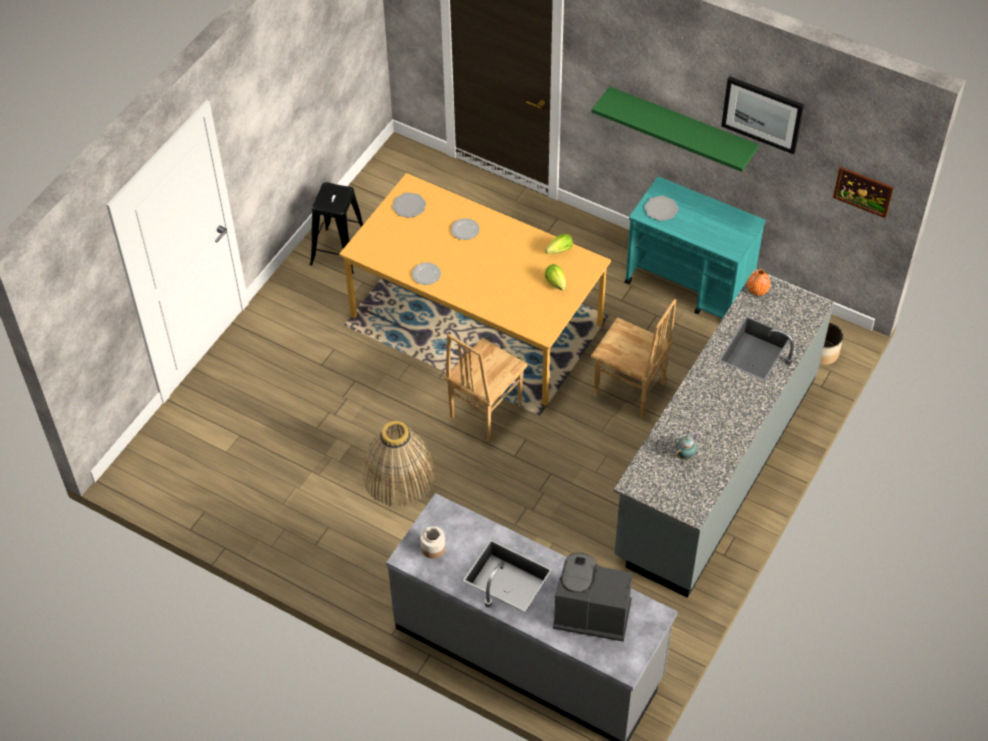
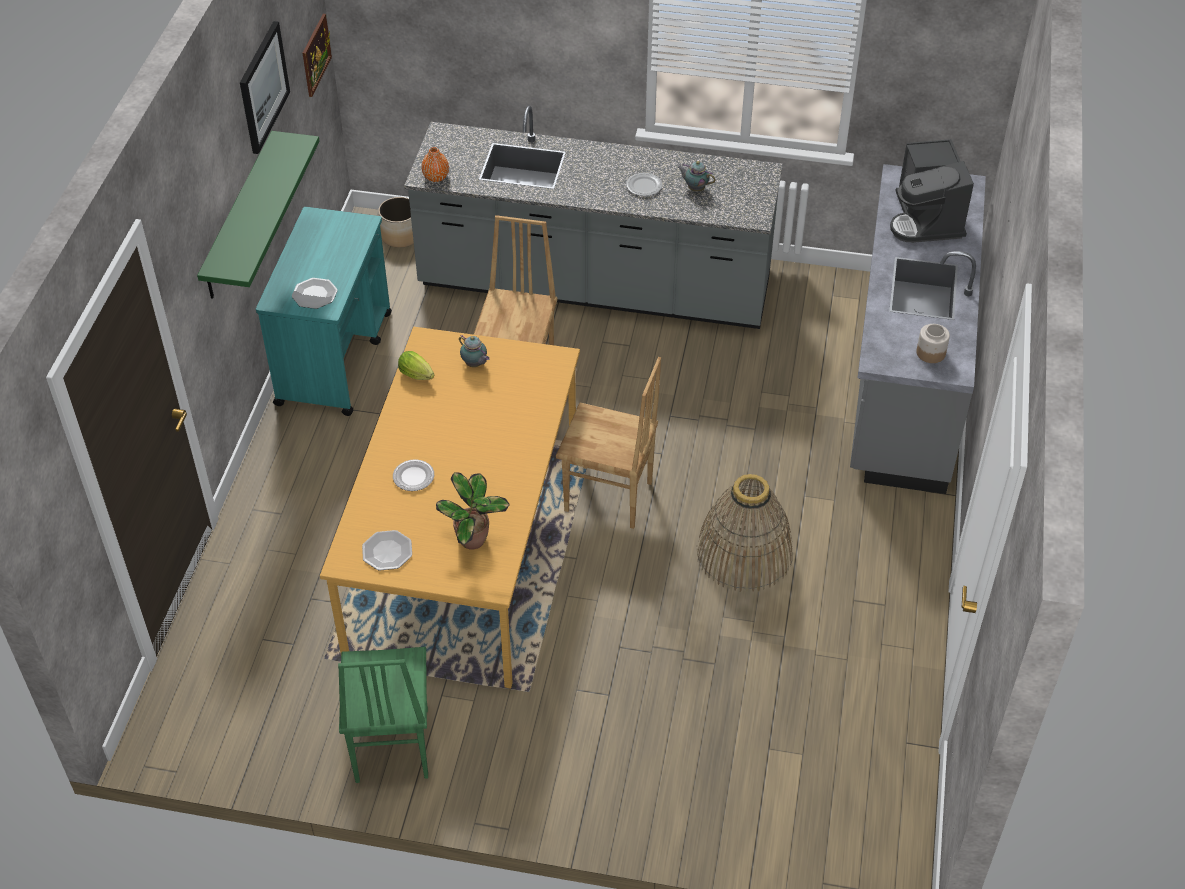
camera: 110 degrees left, 5 degrees down
(339, 251) = (390, 746): black stool -> green chair
(397, 248) = (474, 540): none -> potted plant
(426, 274) = (510, 495): plate -> plate (643, 186)
(556, 284) = (475, 364): lettuce -> teapot

